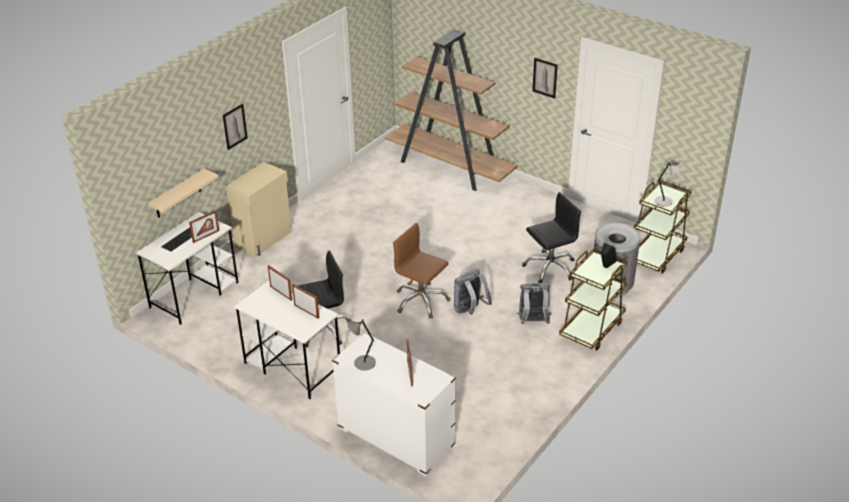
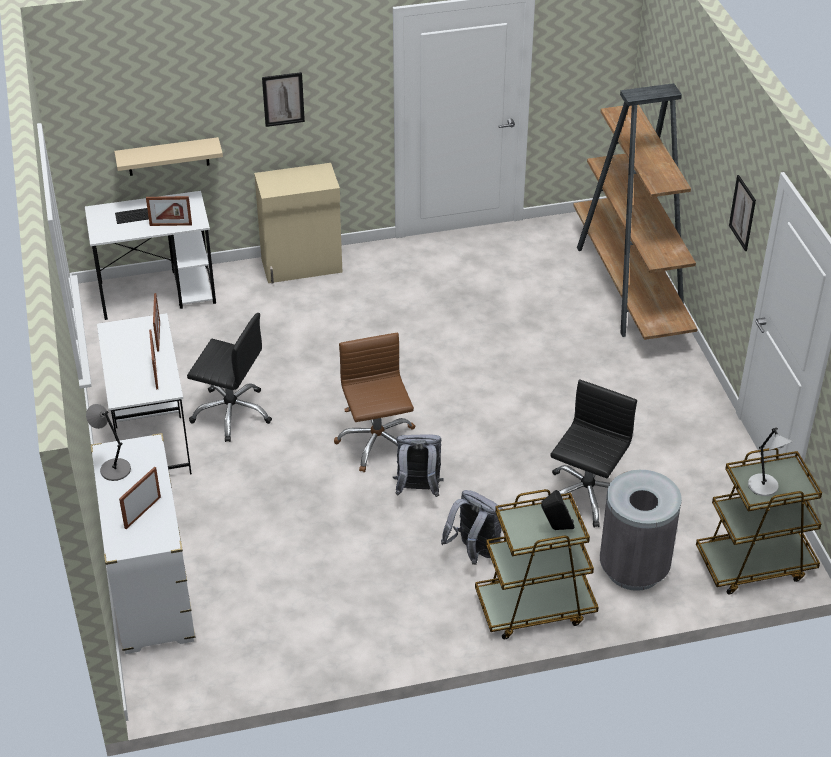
camera: 40 degrees right, 5 degrees up
(550, 268) = (586, 495): black office chair -> black office chair turned 75 degrees counterclockwise

